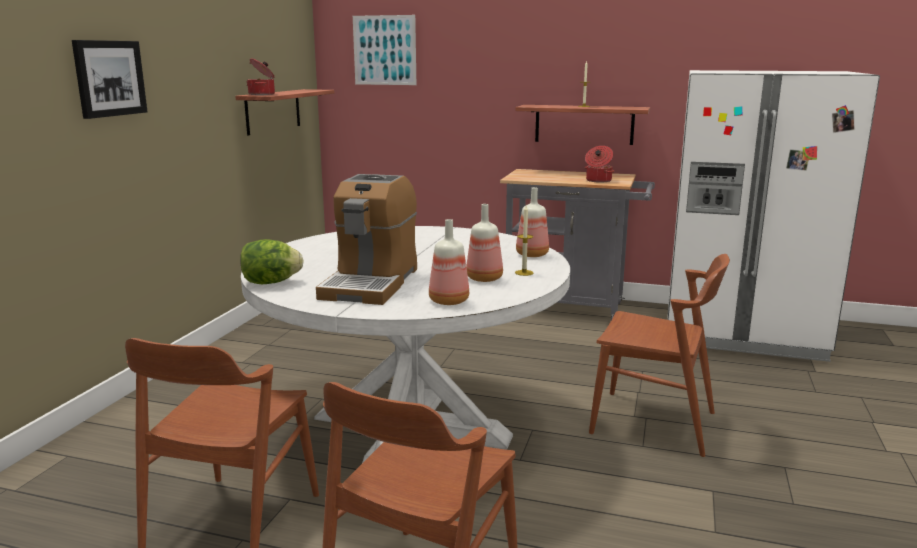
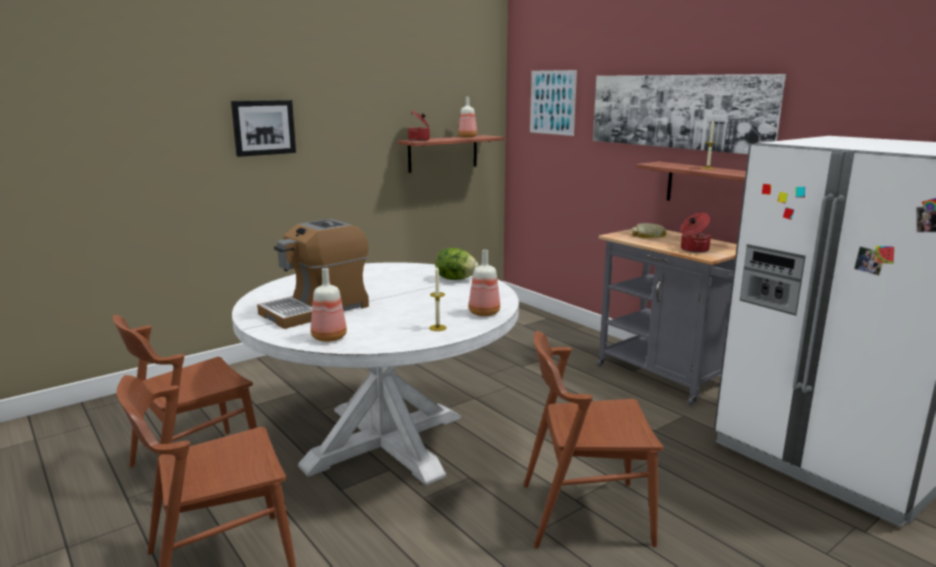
camera: 35 degrees right, 0 degrees up
(271, 282) = (263, 295): lettuce -> lettuce (456, 279)
(485, 278) = (398, 325): bottle -> bottle (468, 137)
(540, 175) = (648, 236): none -> bread
(541, 55) = (678, 111): none -> picture
(654, 422) = (584, 513): brown chair -> brown chair turned 120 degrees clockwise

